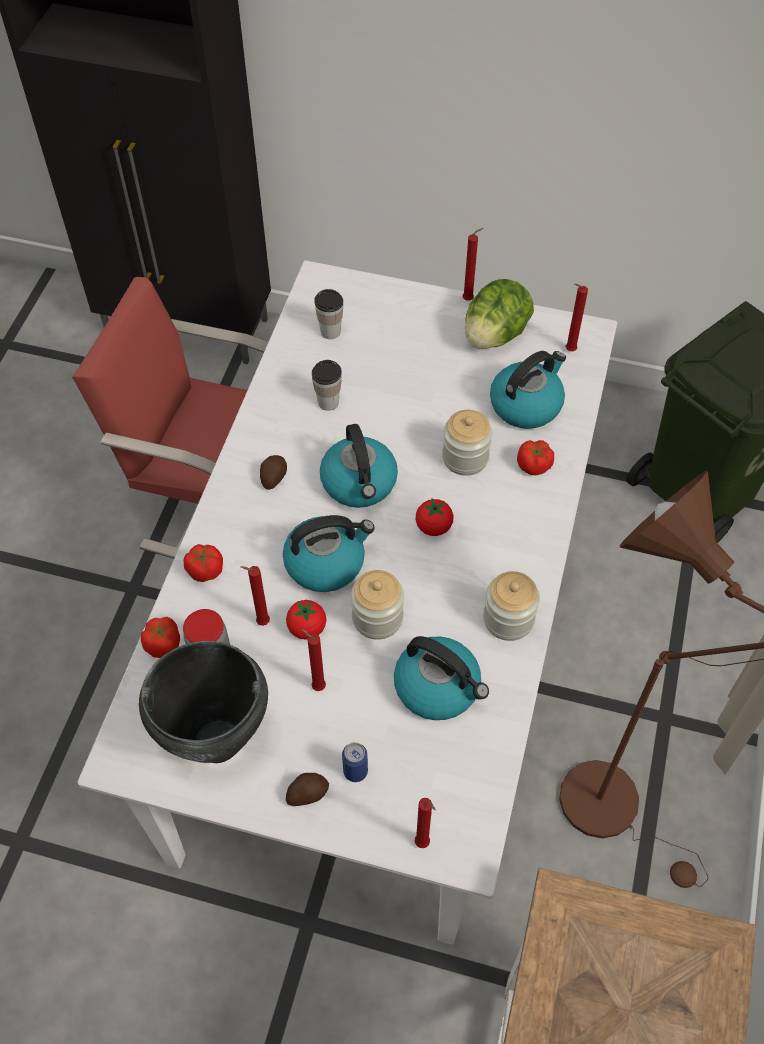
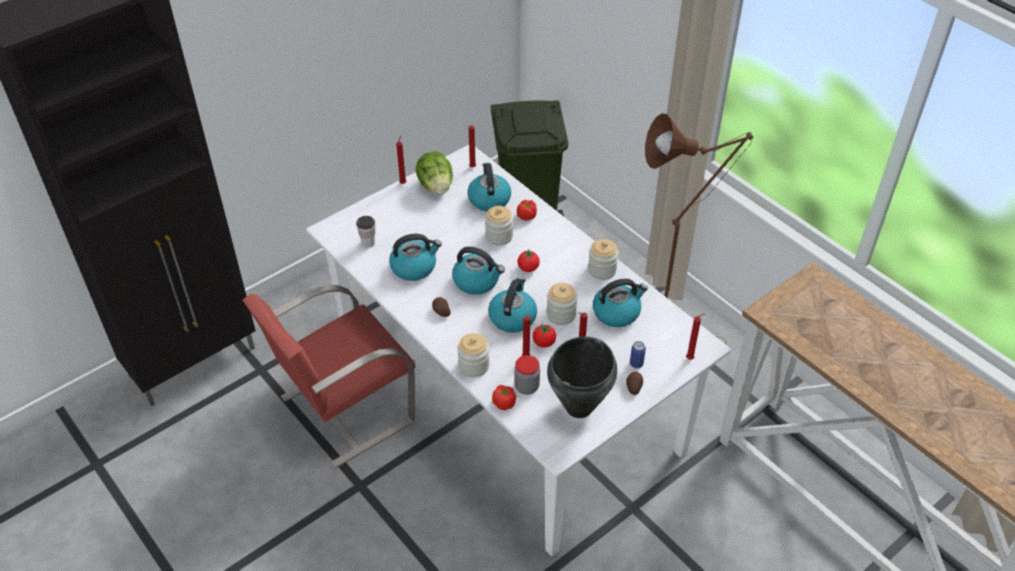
camera: 55 degrees left, 10 degrees down
(205, 570) = (474, 365): tomato -> jar
(328, 402) = (414, 267): cup -> kettle

